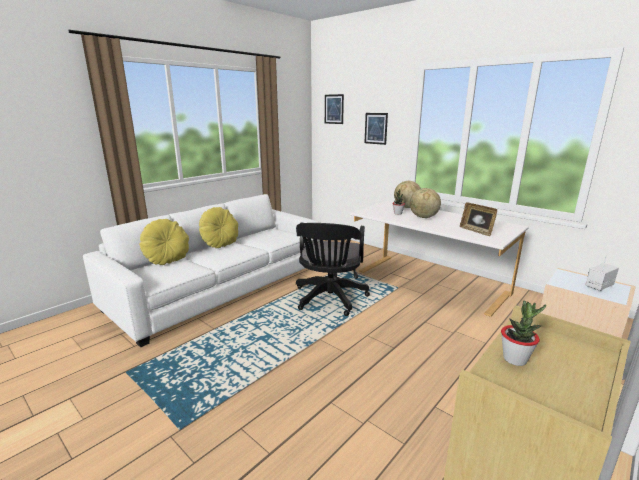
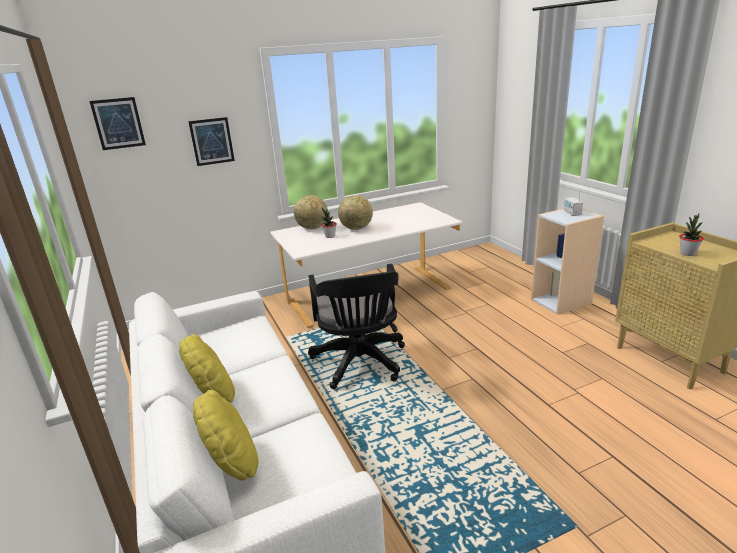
camera: 65 degrees left, 5 degrees up
(329, 299) = (360, 364): black office chair -> black office chair turned 45 degrees clockwise
(476, 231) = (417, 219): picture frame -> none

